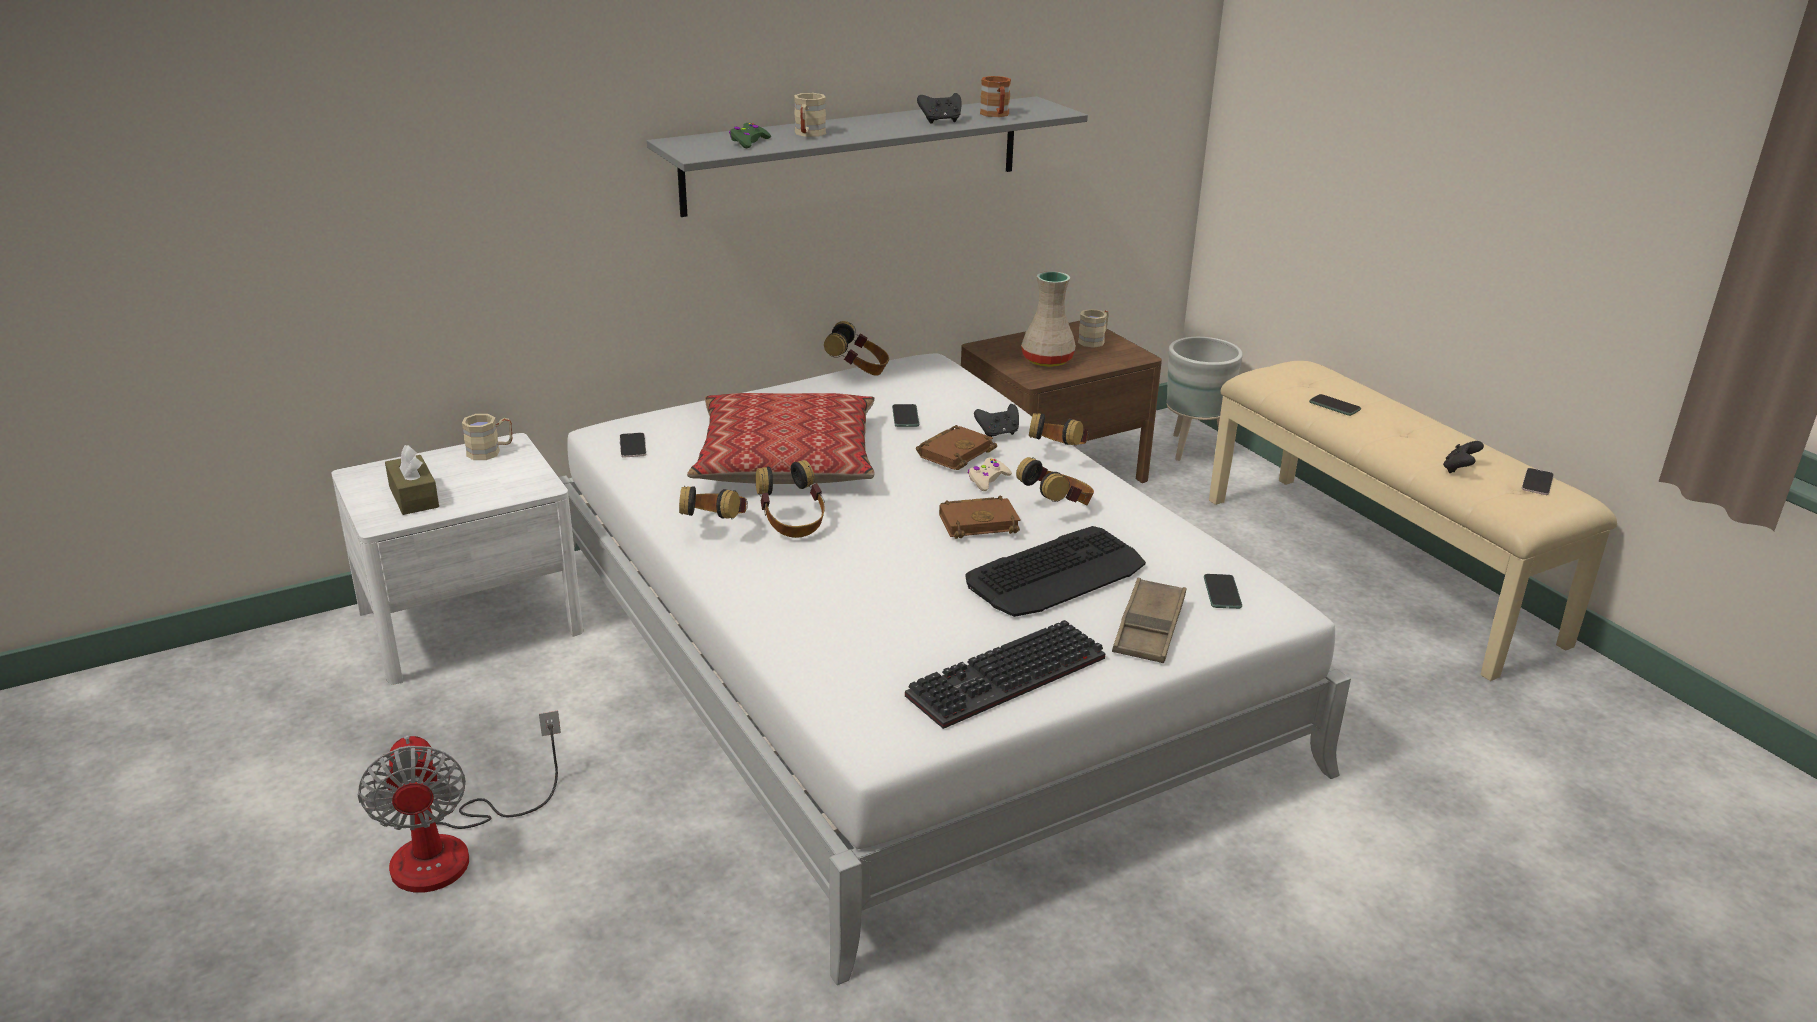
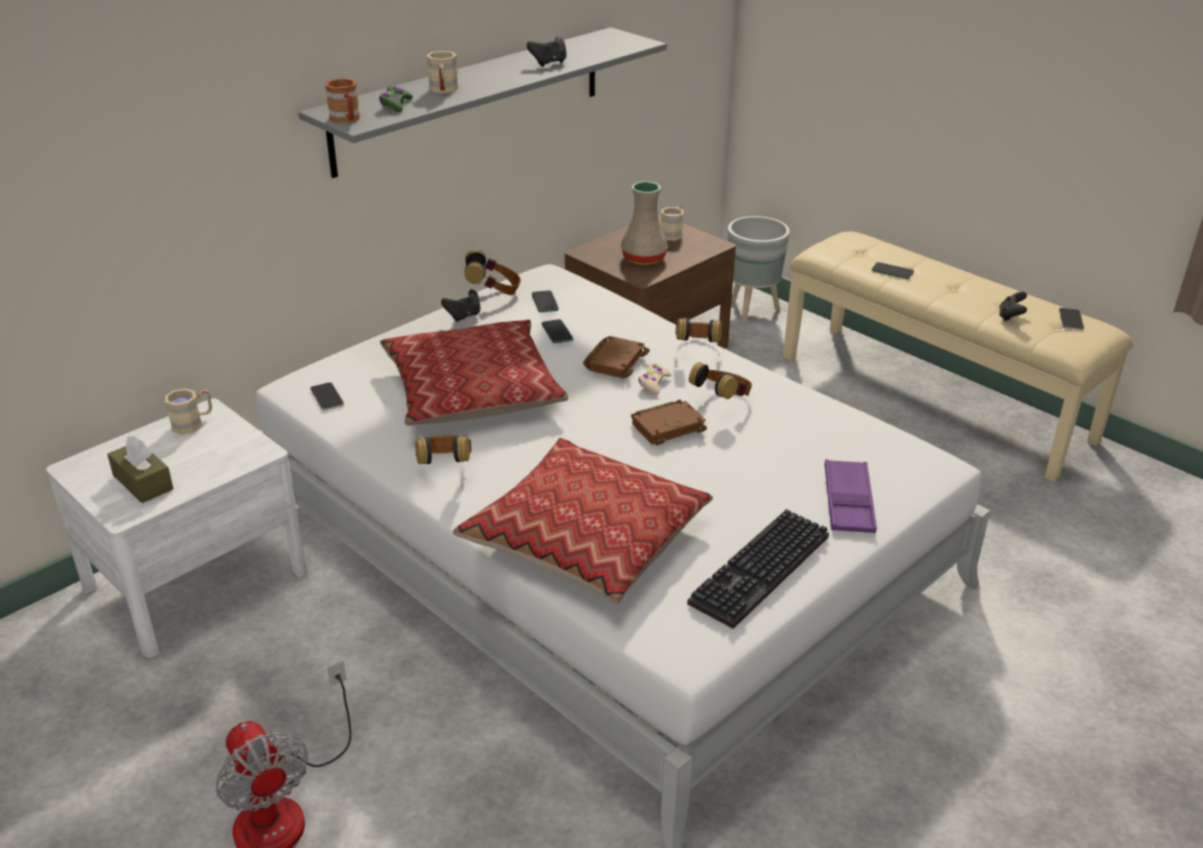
camera: 15 degrees left, 5 degrees up
(792, 524) = (511, 454): headphones -> none
(829, 614) = (585, 536): none -> pillow
(996, 115) = (591, 52): brown mug -> brown mug (346, 120)
(998, 433) = (641, 337): black game controller -> black game controller (463, 316)
(1057, 574) = (753, 464): keyboard -> none
(1149, 628) = (848, 502): brown tray -> purple tray
(1222, 592) = (888, 459): phone -> phone (545, 302)

